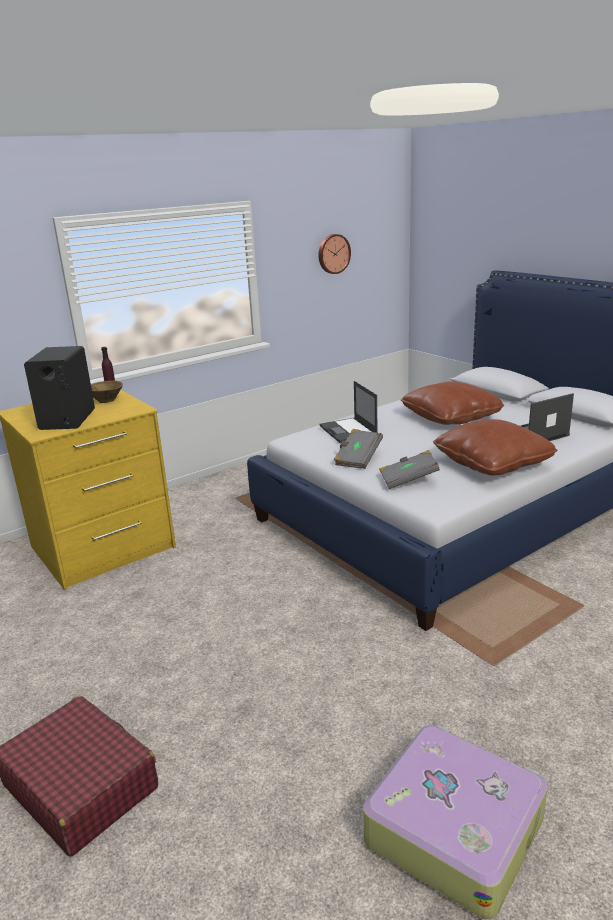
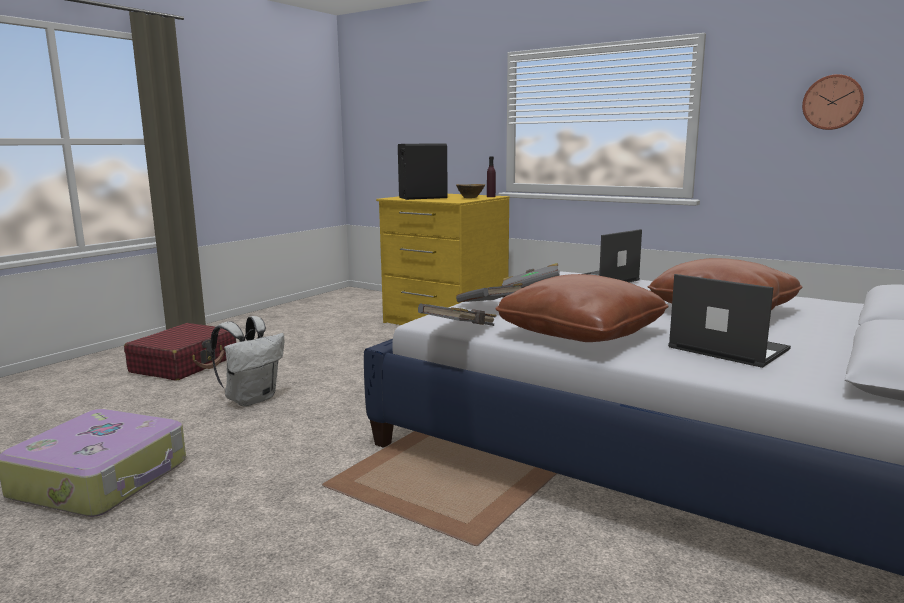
camera: 70 degrees right, 10 degrees down
(271, 709) = (252, 399): none -> white backpack
(472, 499) = (459, 330): none -> grey book

